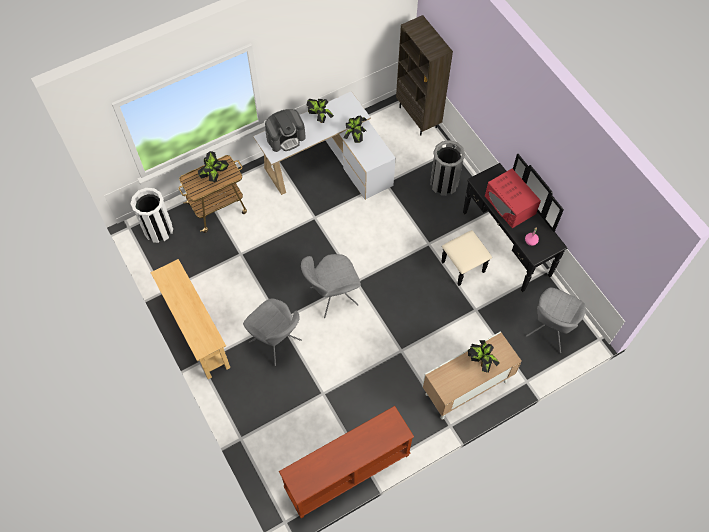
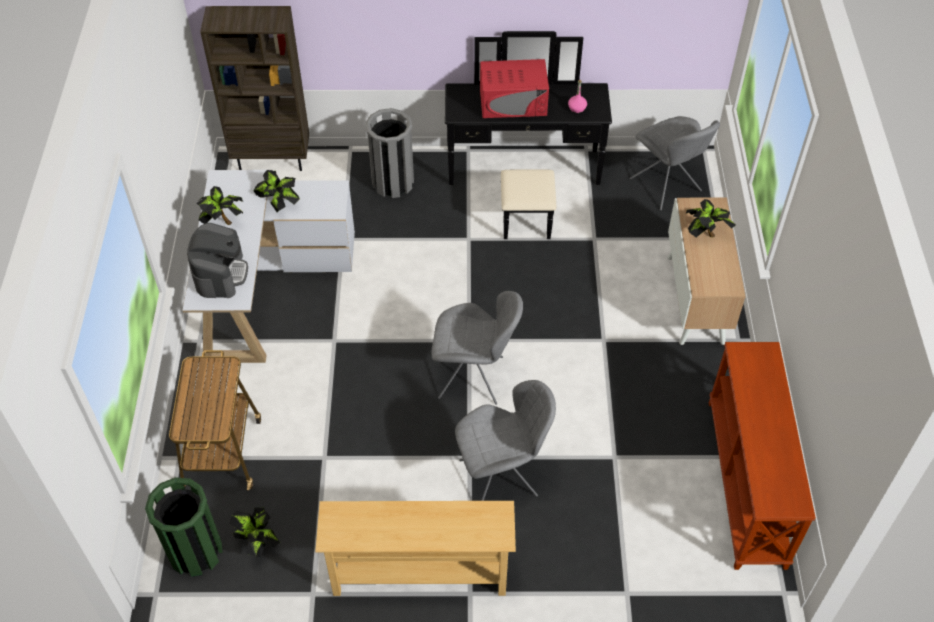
camera: 60 degrees left, 10 degrees down
(158, 230) = (195, 552): white trash can -> green trash can
(215, 175) = (207, 391): potted plant -> potted plant (258, 542)
(332, 297) = (474, 378): grey chair -> grey chair turned 90 degrees counterclockwise

